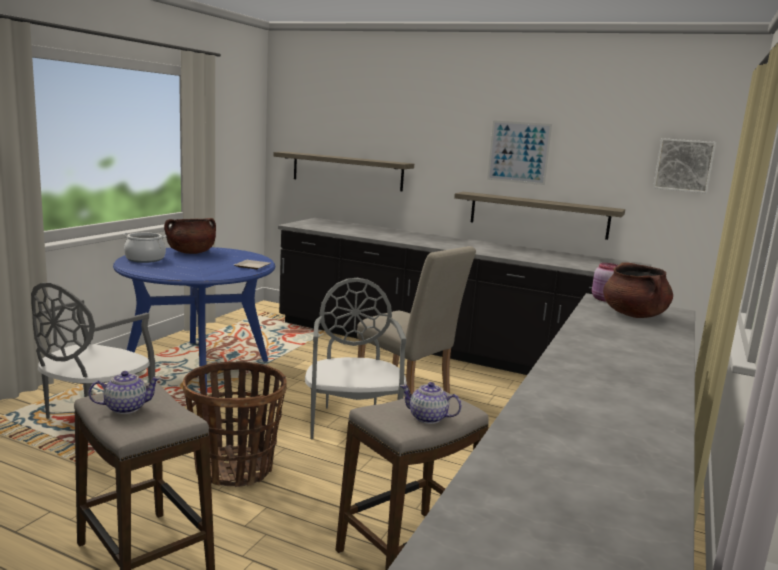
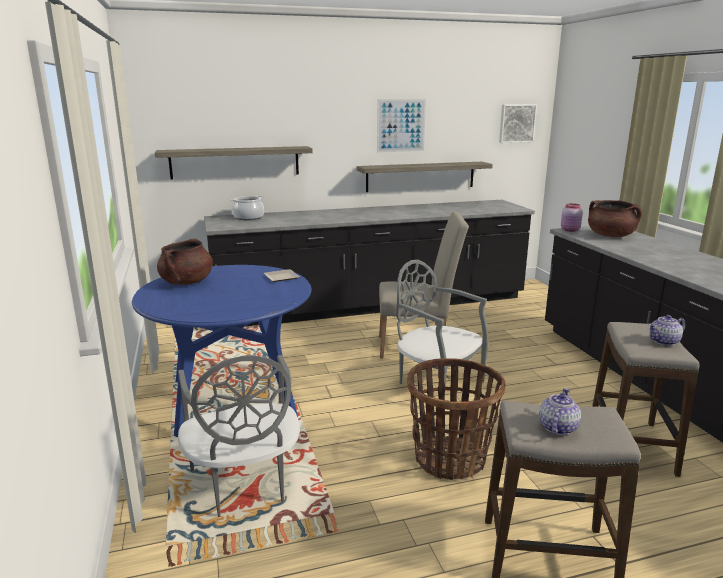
camera: 40 degrees left, 5 degrees up
(145, 259) = (173, 303): cooking pot -> cooking pot (248, 217)

